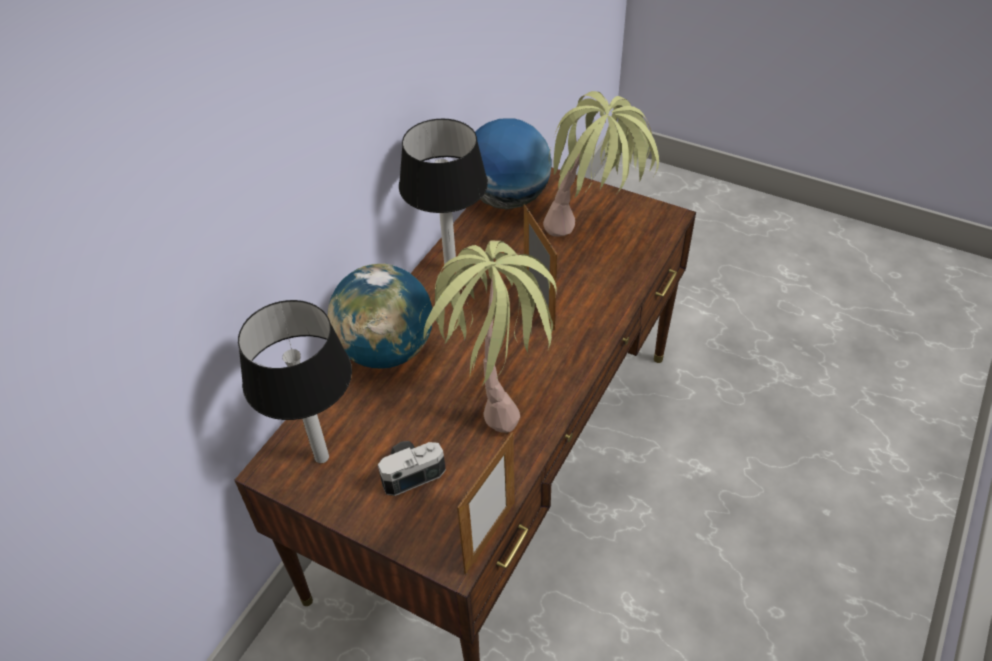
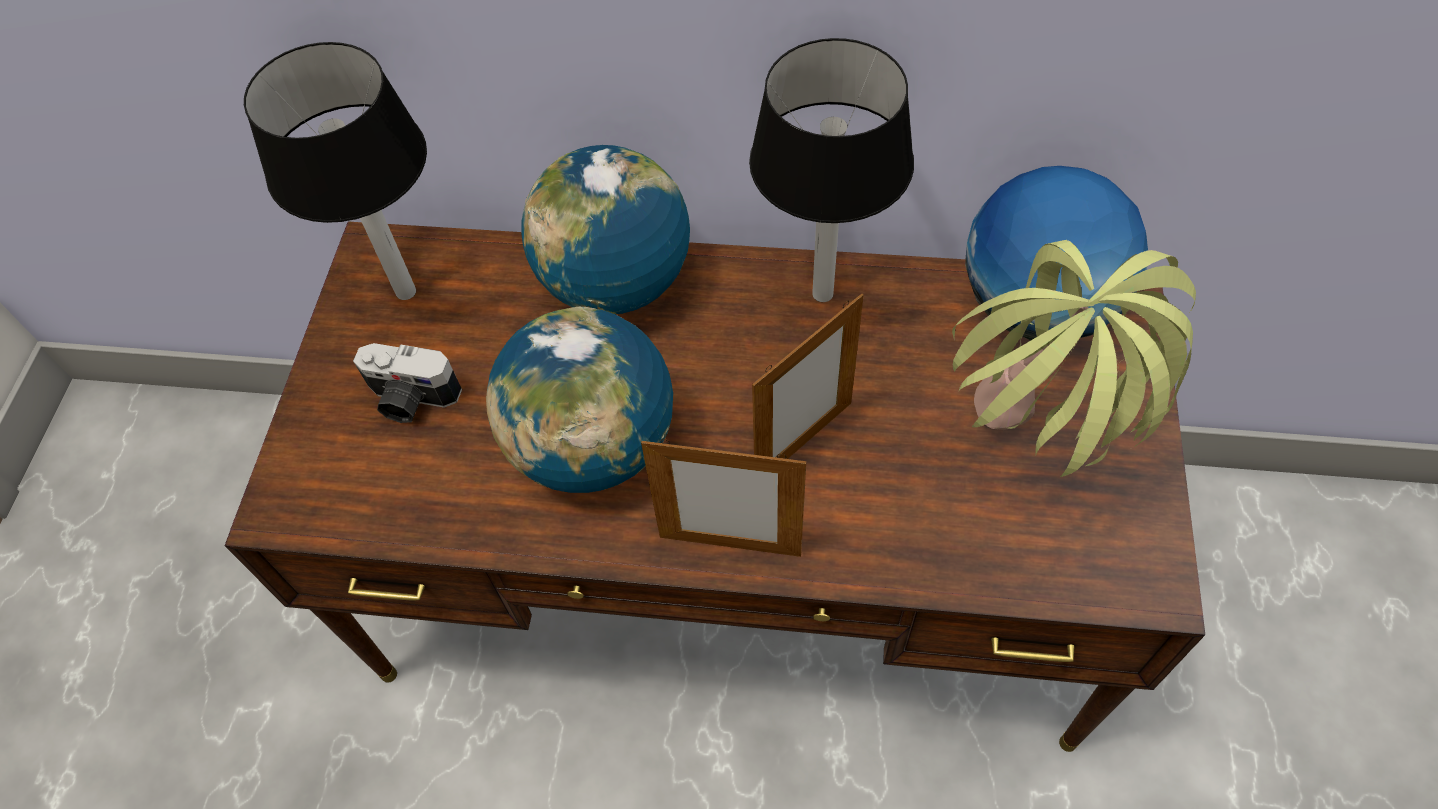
camera: 70 degrees right, 10 degrees up
(410, 471) = (410, 400): camera -> camera turned 150 degrees clockwise
(490, 537) = (324, 539): picture frame -> picture frame (730, 545)
(494, 389) = (593, 447): potted plant -> globe

